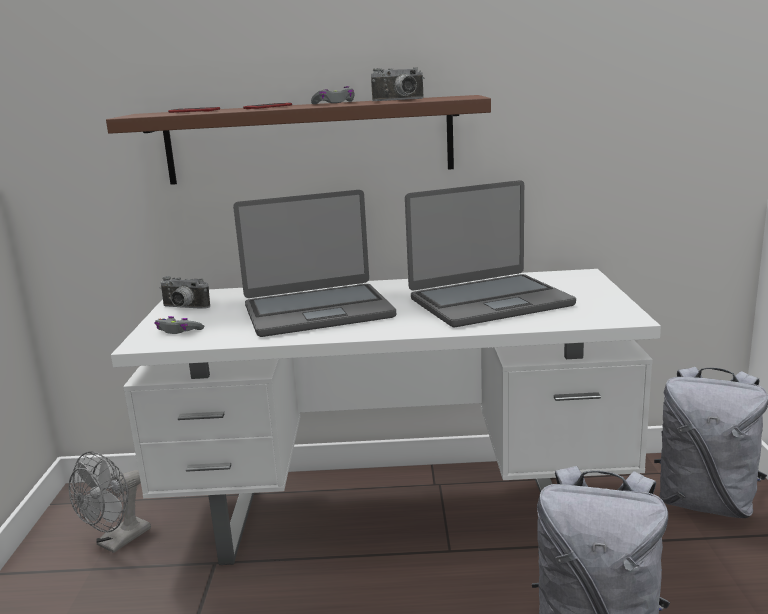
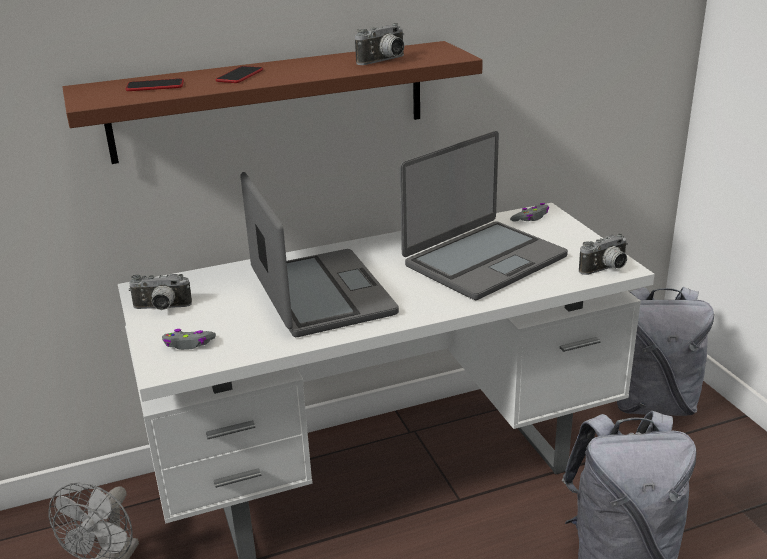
camera: 20 degrees left, 10 degrees up
(317, 311) = (320, 295): laptop -> laptop turned 75 degrees counterclockwise
(335, 103) = (308, 64): grey game controller -> grey game controller (531, 218)
(608, 318) = (606, 270): none -> camera

